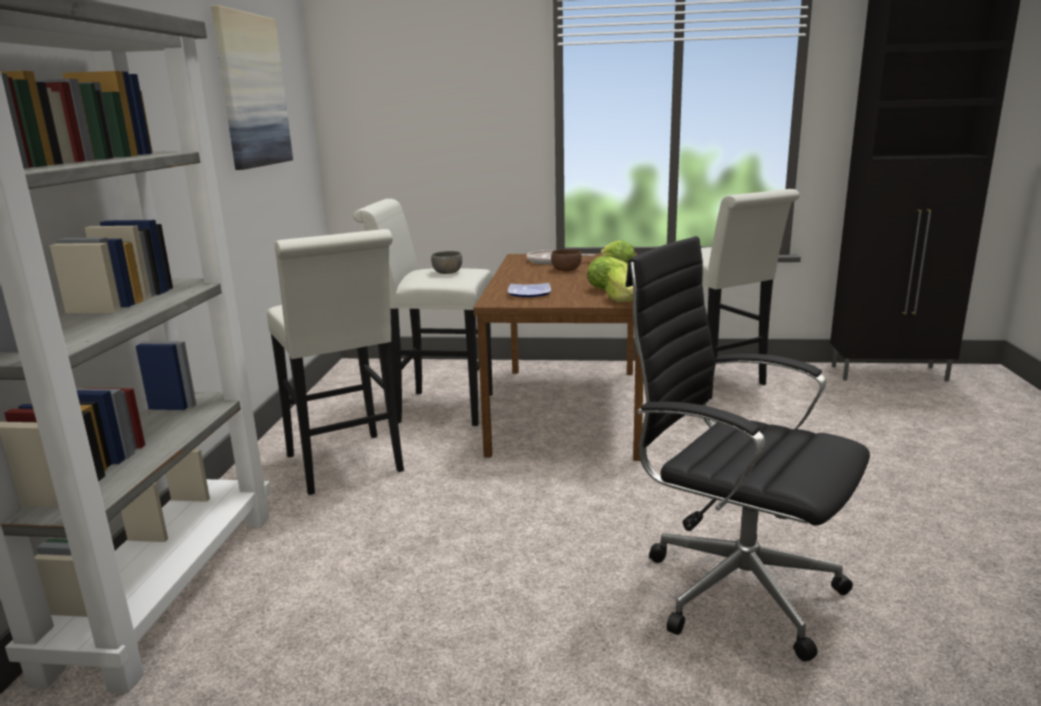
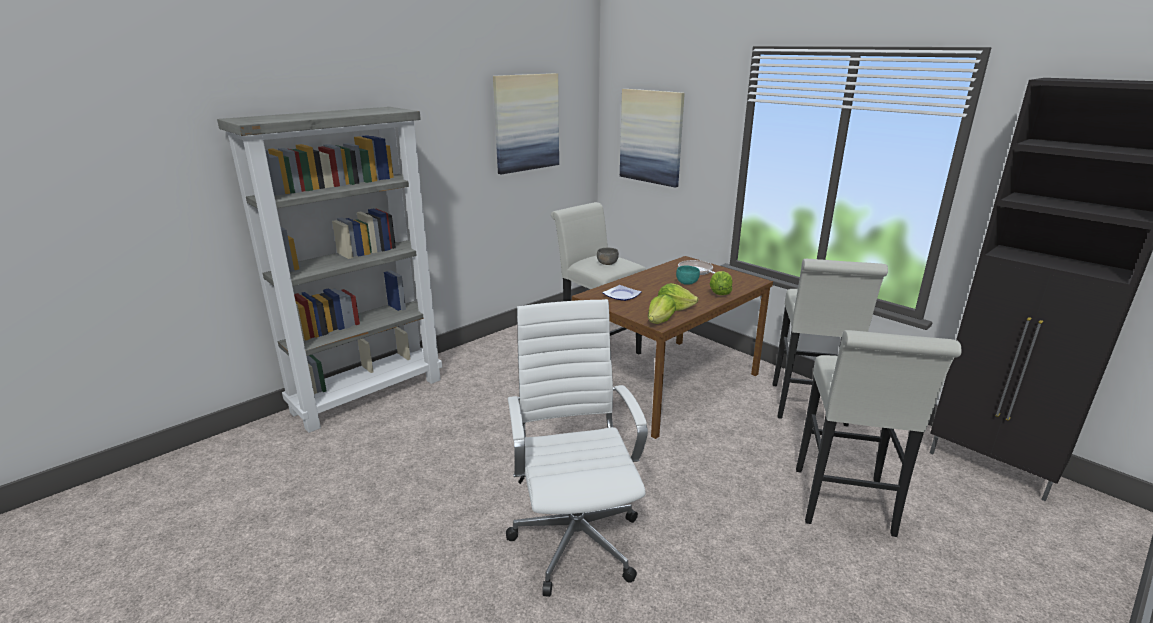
camera: 40 degrees right, 5 degrees up
(347, 467) = (504, 368): white stool -> white stool (844, 506)
(412, 111) = (651, 137): none -> picture
(566, 270) = (687, 282): brown bowl -> turquoise bowl
(732, 588) = (575, 538): black office chair -> white office chair

